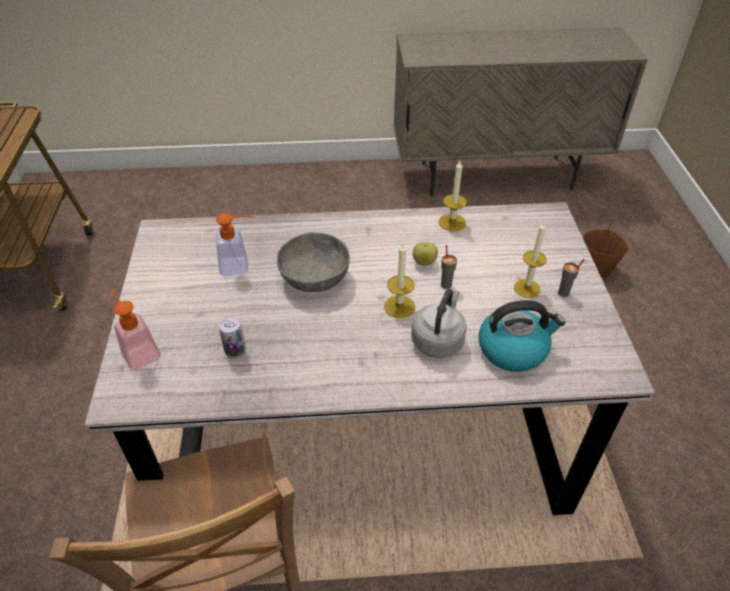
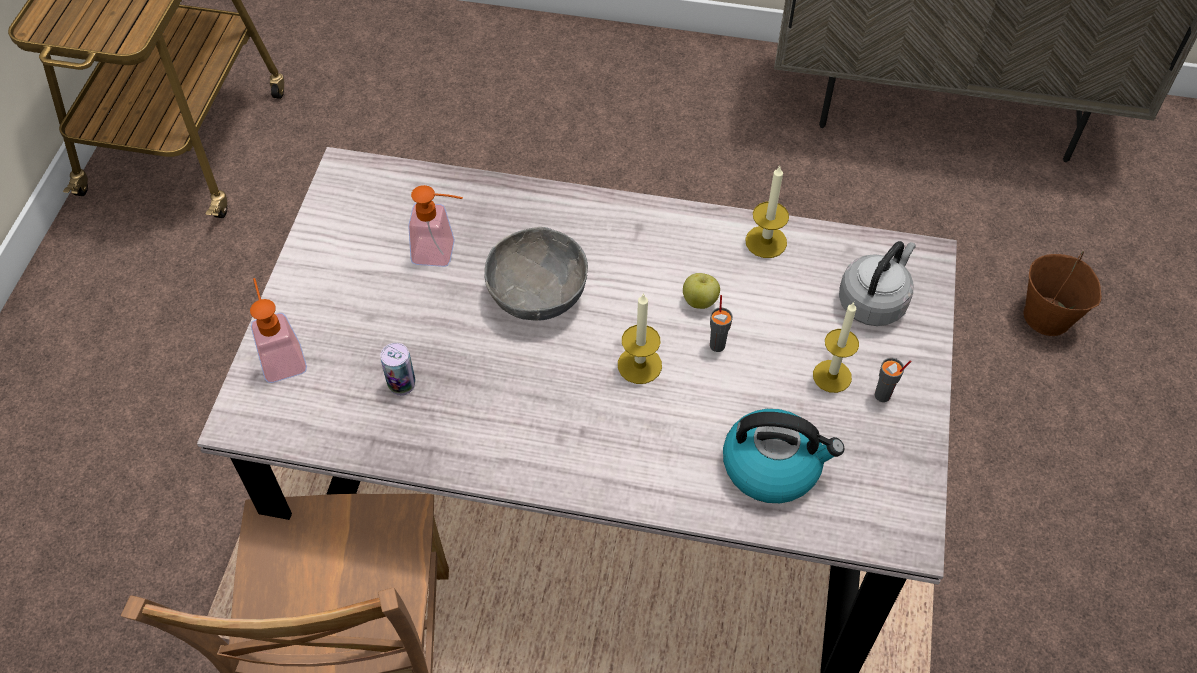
camera: 15 degrees right, 10 degrees up
(438, 340) = (674, 429): grey kettle -> grey kettle (874, 301)

